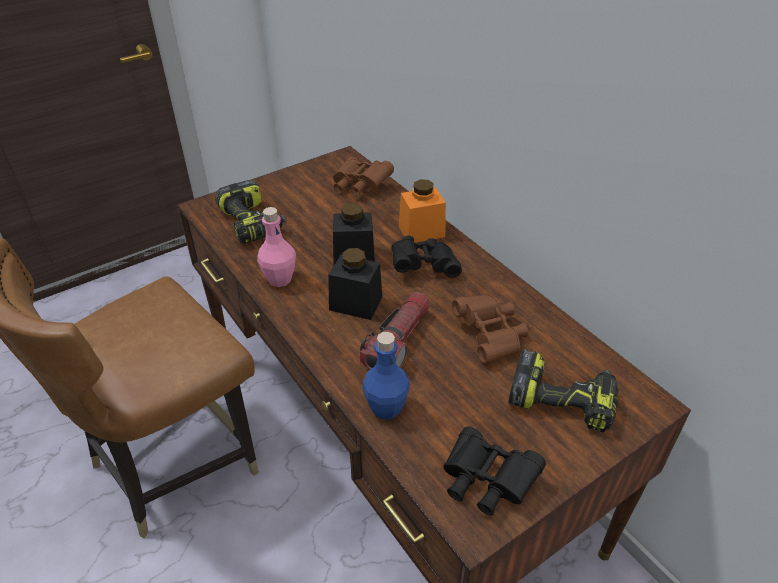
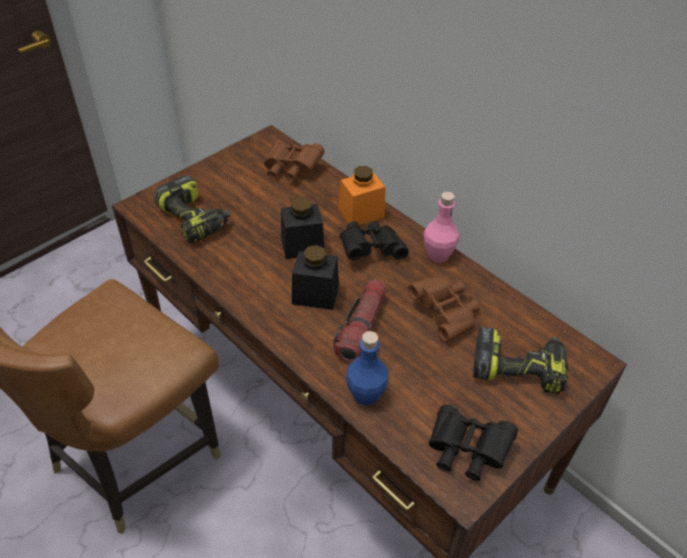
camera: 10 degrees left, 5 degrees up
(279, 279) = (236, 277): pink bottle -> pink bottle (438, 255)

